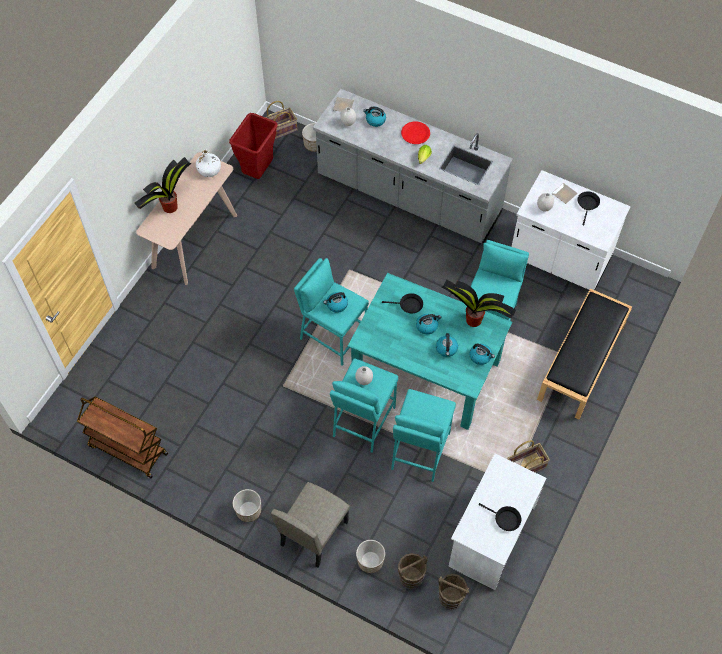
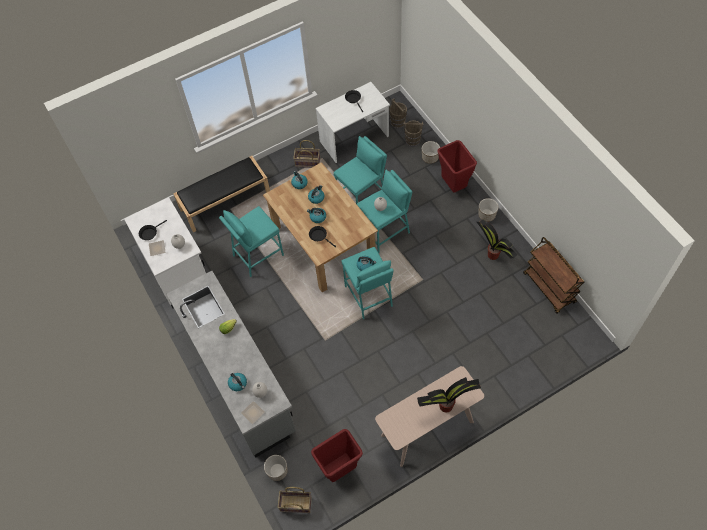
camera: 145 degrees left, 0 degrees up
(209, 170) = (396, 425): white bottle -> none
(313, 533) = (454, 186): beige chair -> red trash can
(415, 133) = (217, 354): red plate -> none
(427, 370) = (322, 243): turquoise dining table -> brown dining table
(474, 320) = (285, 206): potted plant -> potted plant (492, 254)

